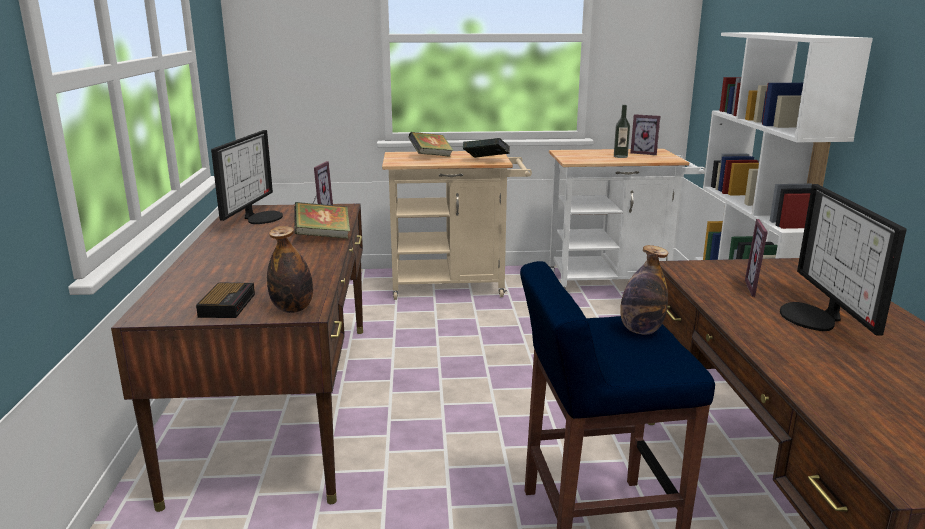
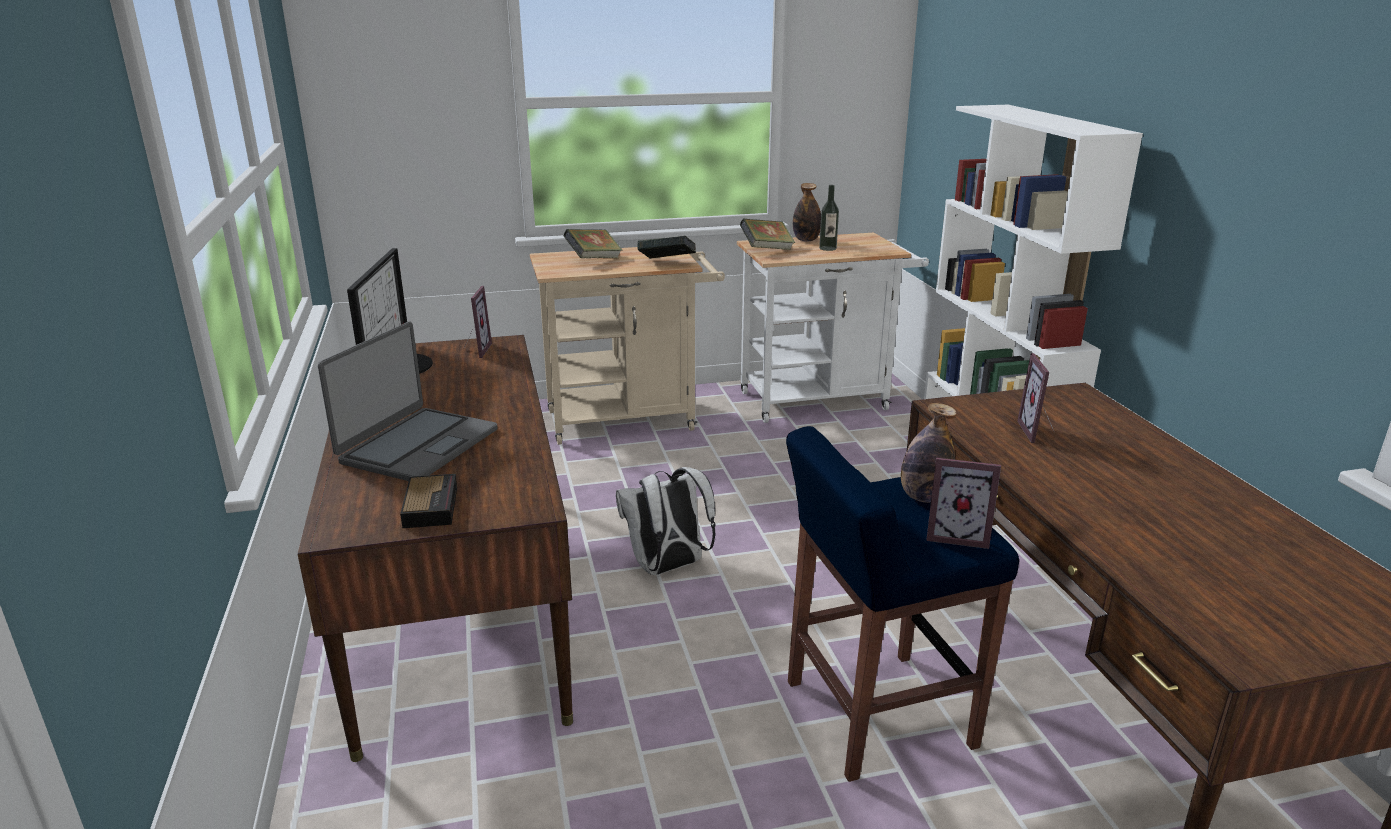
camera: 10 degrees left, 5 degrees up
(241, 266) = (418, 446): none -> laptop
(292, 309) = (516, 505): bottle -> bottle (806, 240)
(323, 237) = (501, 392): book -> book (766, 249)
(451, 393) = (667, 567): none -> white backpack
(644, 153) = (854, 241): picture frame -> picture frame (957, 535)
(815, 317) = (1104, 466): monitor -> none

